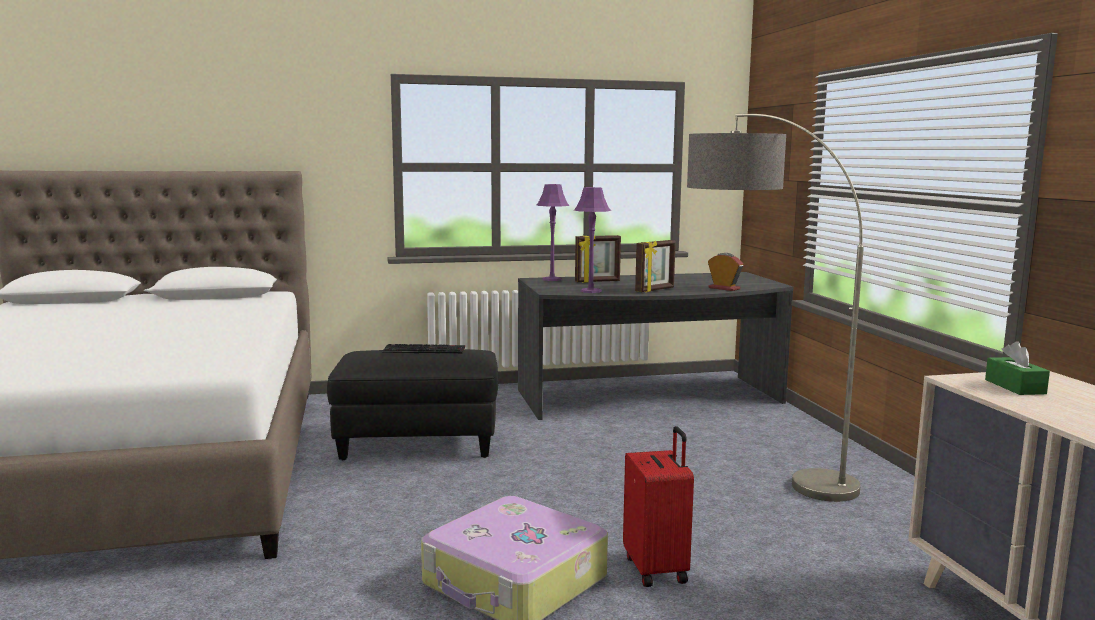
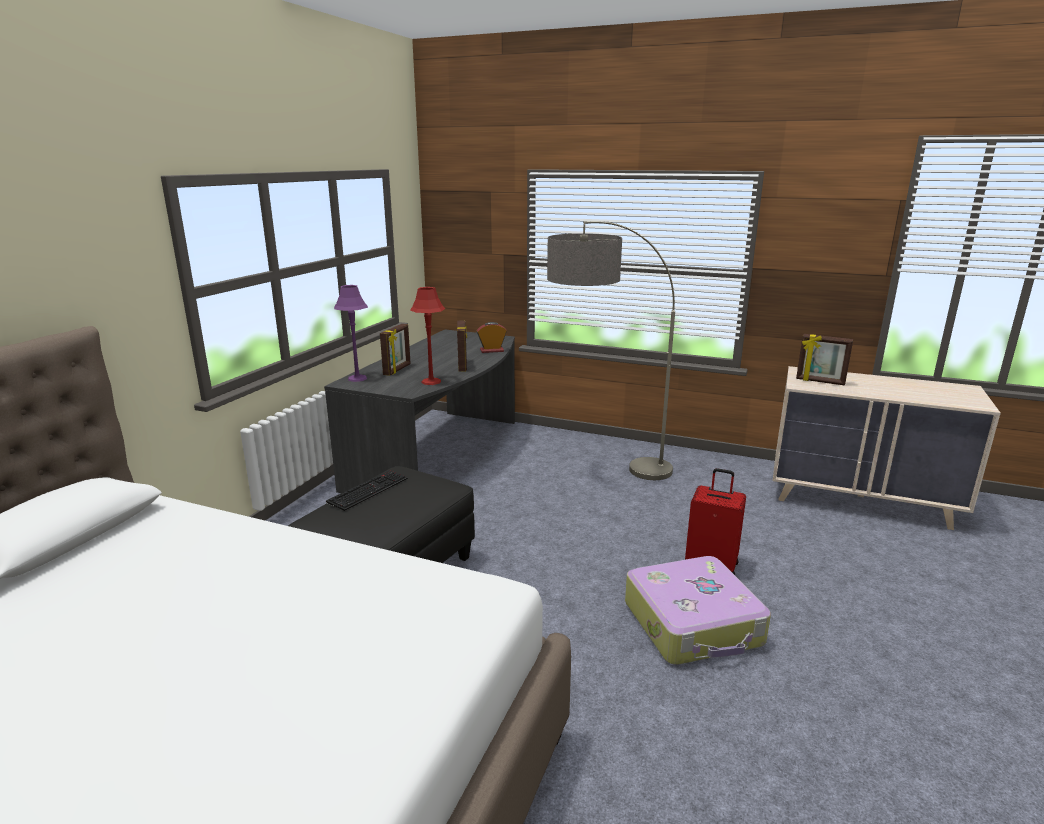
camera: 55 degrees left, 10 degrees up
(590, 291) = (431, 382): purple table lamp -> red table lamp
(1015, 387) = (820, 382): green tissue box -> picture frame

